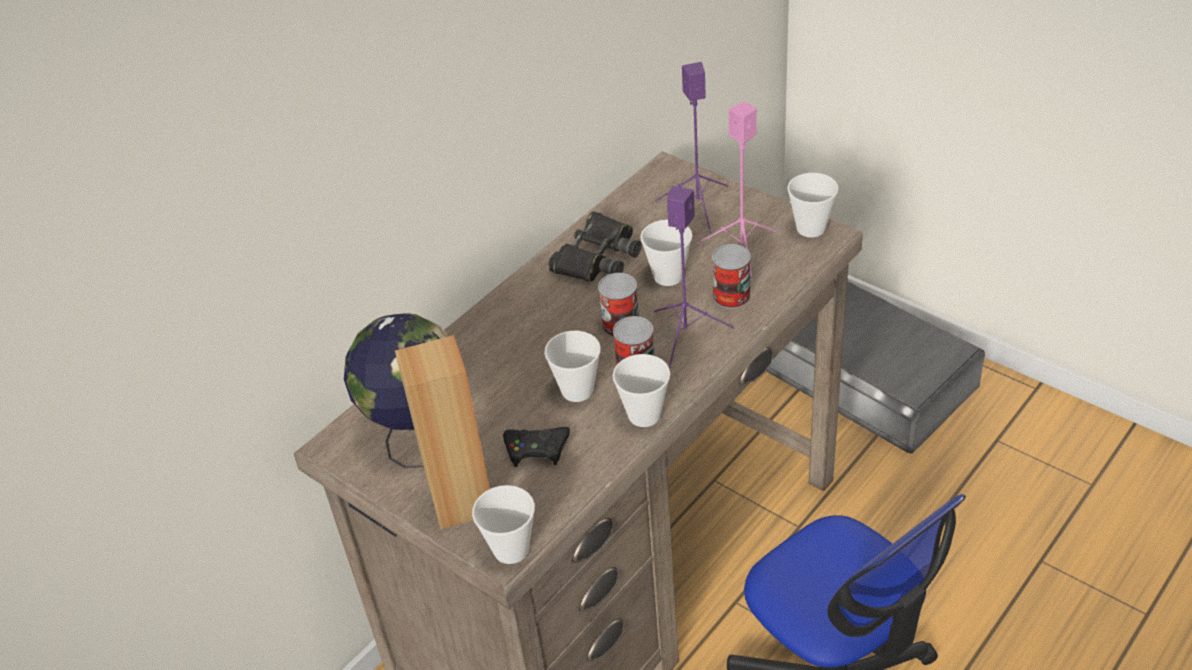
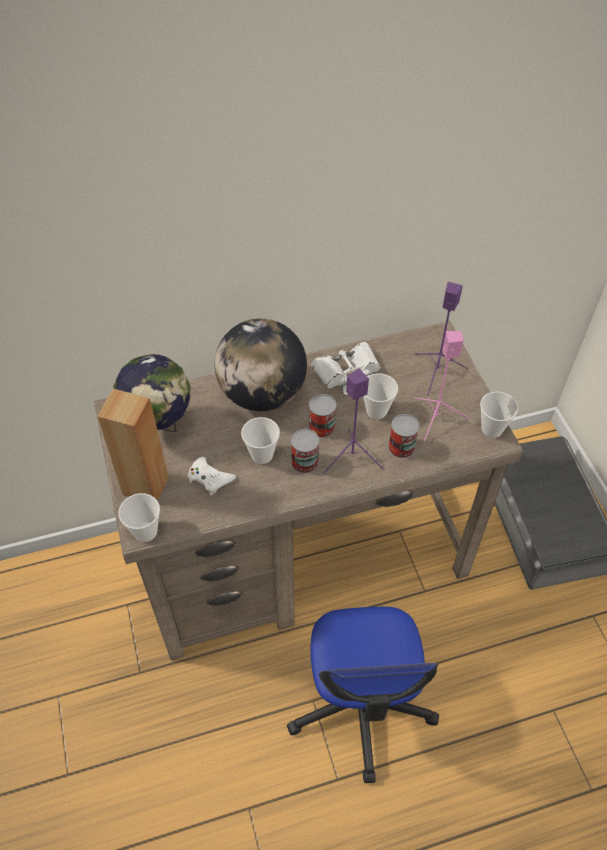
camera: 30 degrees right, 10 degrees up
(515, 330) = (262, 394): none -> globe
(536, 449) = (209, 478): black game controller -> white game controller
(597, 257) = (348, 373): black binoculars -> white binoculars
(644, 415) = (283, 495): cup -> none

